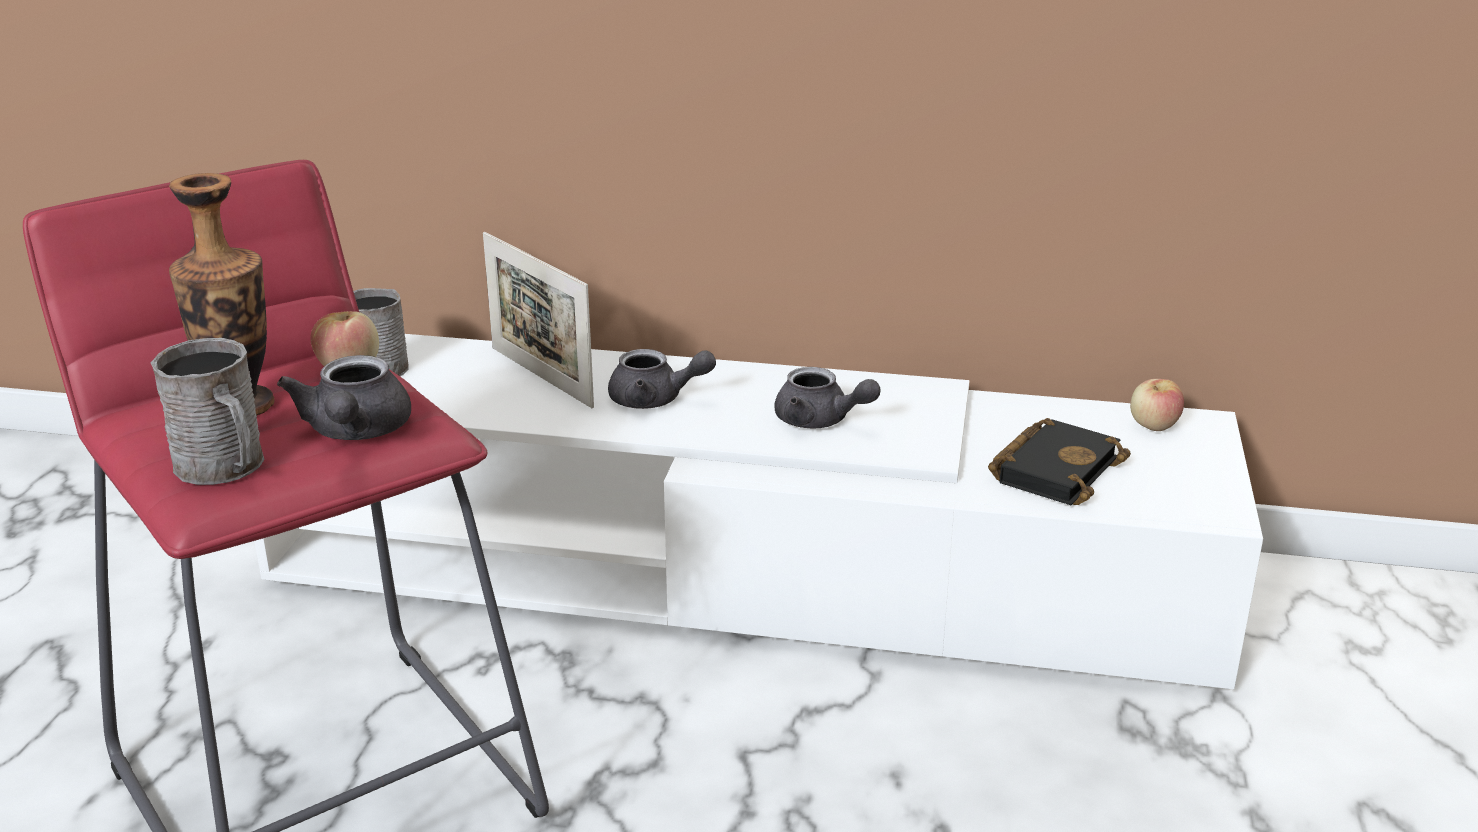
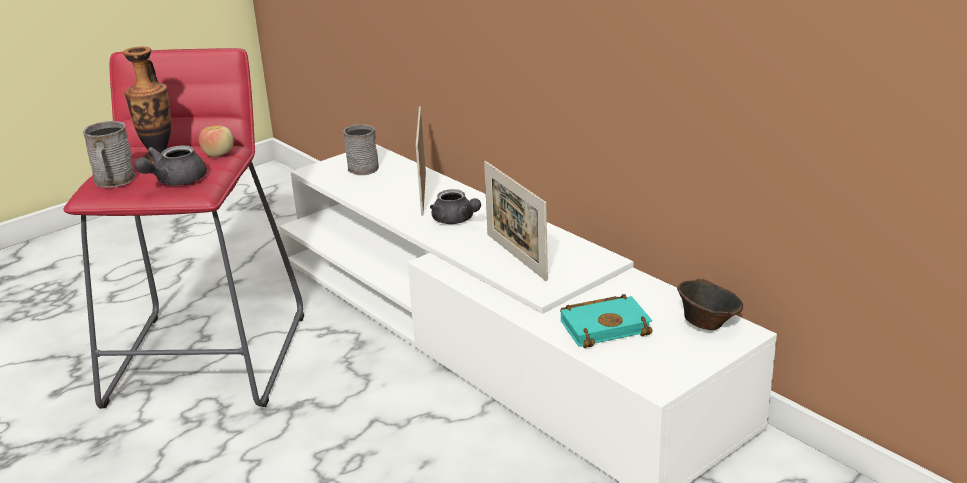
camera: 40 degrees right, 0 degrees up
(820, 421) = (516, 257): grey teapot -> picture frame
(1054, 469) = (606, 325): black book -> turquoise book
(1153, 426) = (707, 323): apple -> brown bowl

